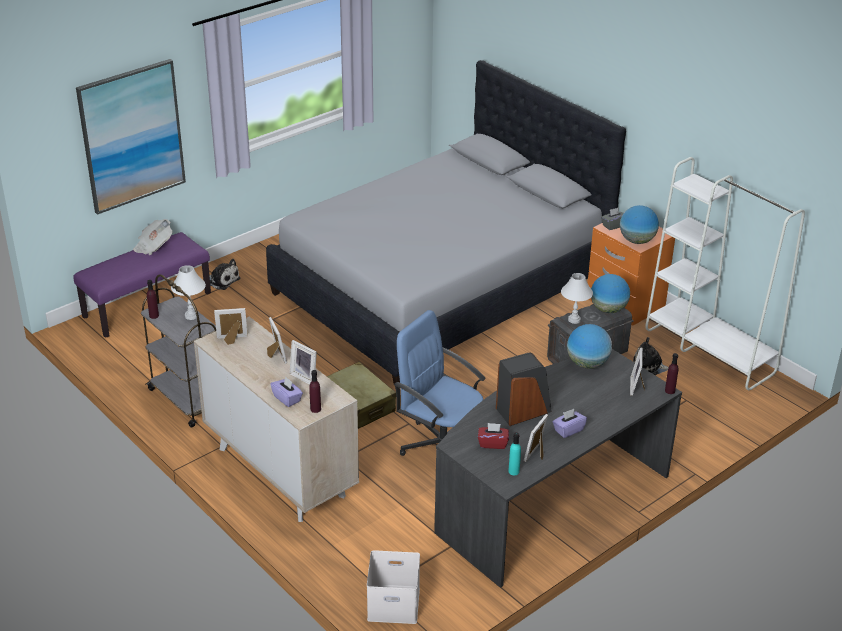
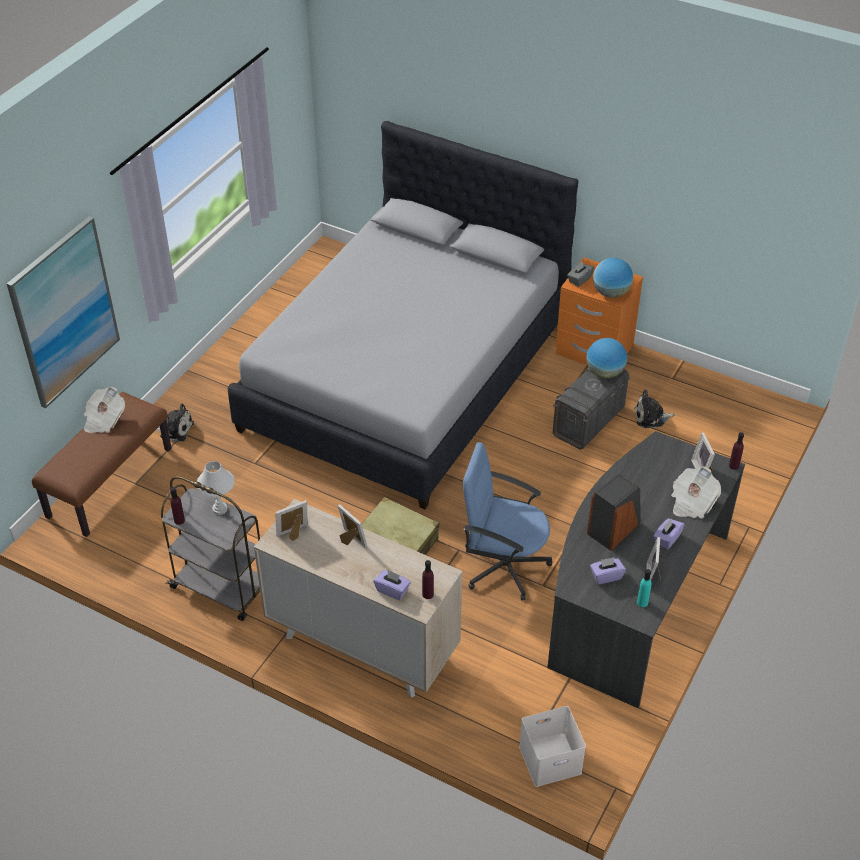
camera: 20 degrees left, 10 degrees up
(147, 305) = (109, 482): purple bench -> brown bench
(305, 377) = (395, 557): picture frame -> none
(493, 443) = (606, 576): red tissue box -> purple tissue box
(574, 320) = (579, 394): white table lamp -> none
(587, 364) = (644, 456): globe -> none
(610, 408) = (692, 502): none -> newspaper
(710, 353) = (698, 386): white clothes rack -> none

